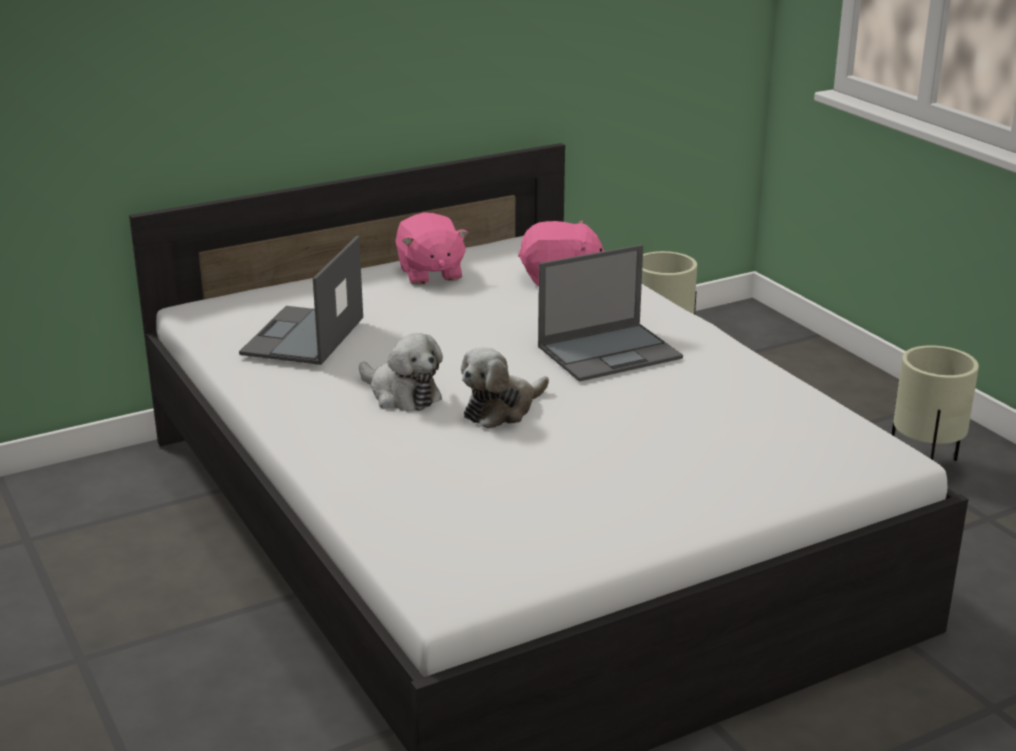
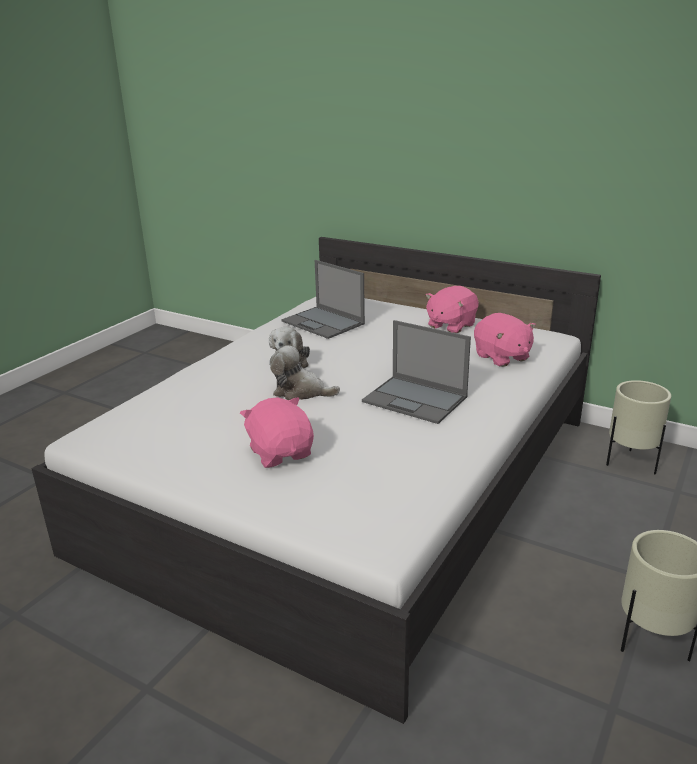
camera: 60 degrees right, 0 degrees up
(303, 337) = (324, 323): laptop -> laptop turned 120 degrees counterclockwise
(653, 461) = (281, 453): none -> pink plush toy

